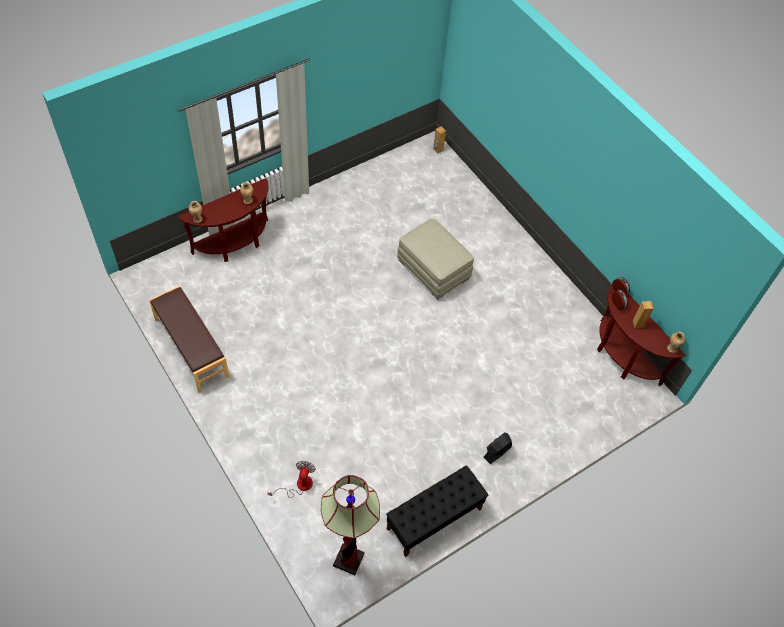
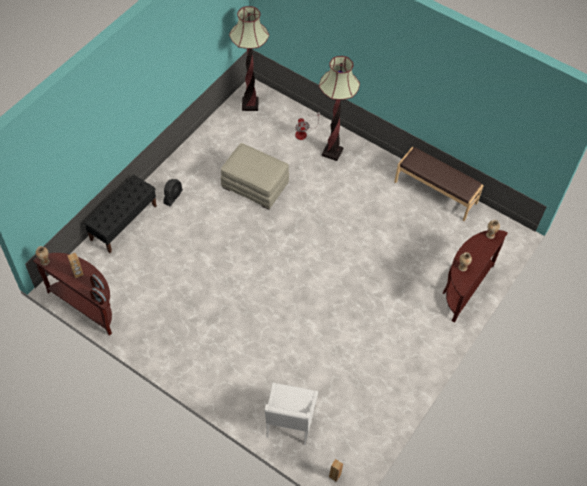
camera: 160 degrees right, 0 degrees up
(278, 443) = (332, 152): none -> floor lamp
(433, 269) = (280, 328): beige ottoman -> beige ottoman (255, 186)
(434, 519) = (204, 142): black bench -> black bench (124, 222)
(458, 194) = (289, 423): none -> white armchair

